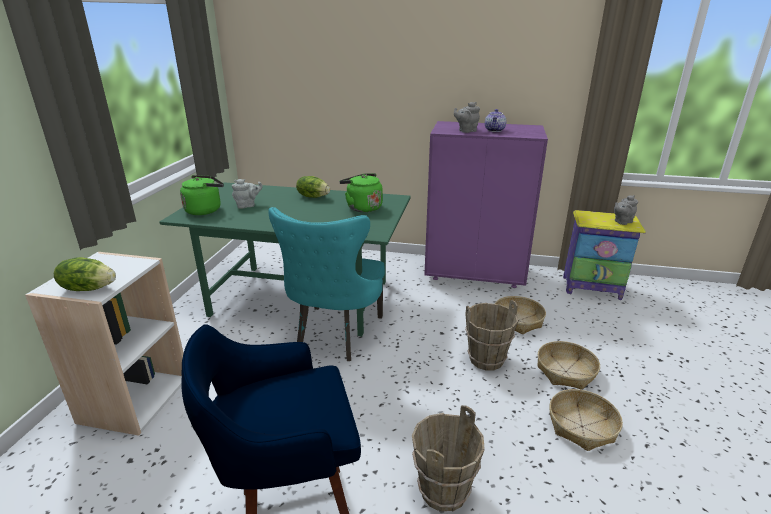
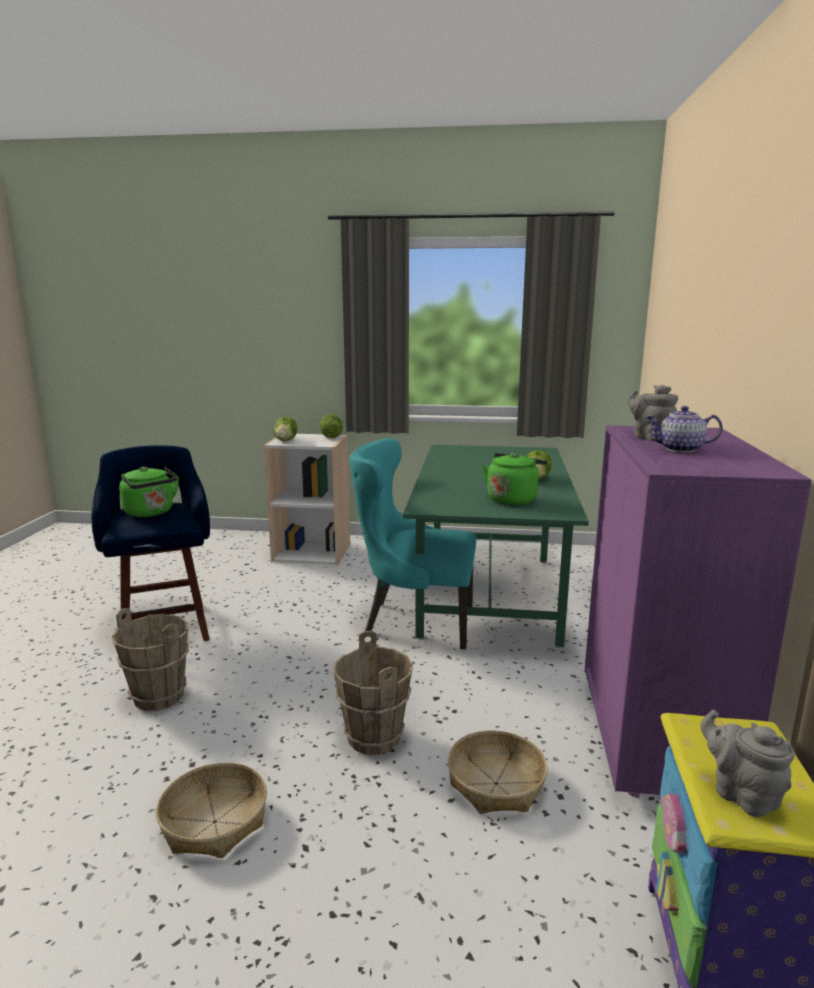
camera: 85 degrees right, 10 degrees down
(100, 260) = (330, 437): none -> lettuce
(205, 210) = (466, 451): green kettle -> green kettle (151, 513)
(247, 205) = (487, 460): grey teapot -> none
(565, 371) = (345, 827): basket -> none

